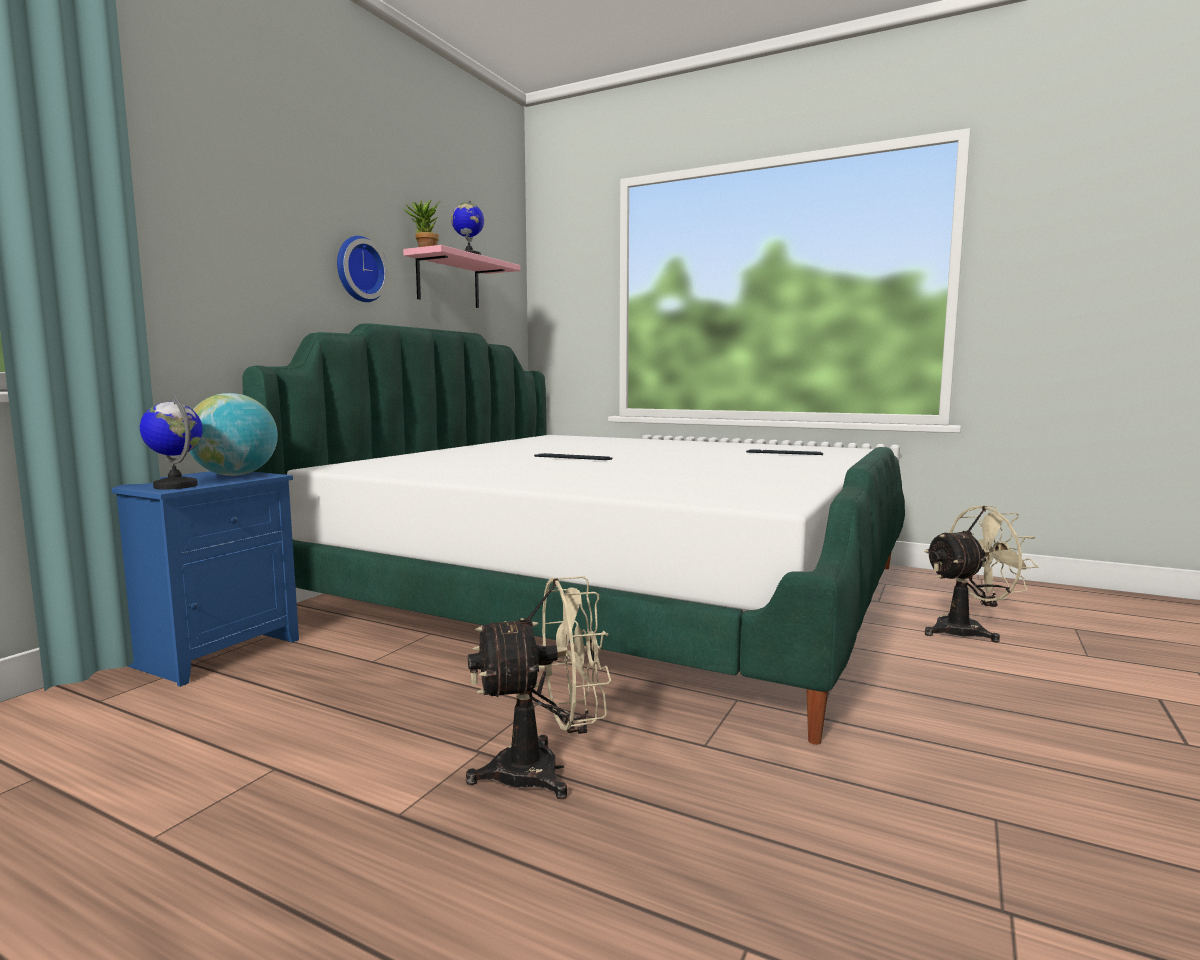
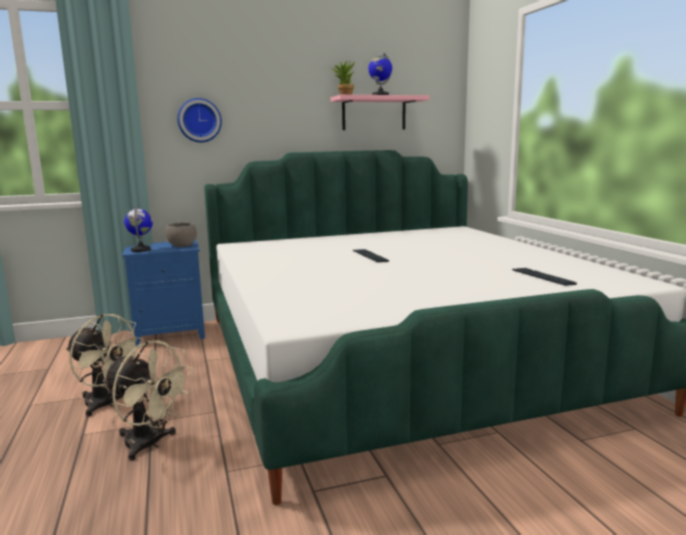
camera: 45 degrees right, 5 degrees up
(235, 475) = (181, 245): globe -> grey bowl
(358, 269) = (291, 117): wall clock -> wall clock (199, 120)
(968, 630) = (598, 499): beige fan -> beige fan (107, 404)

